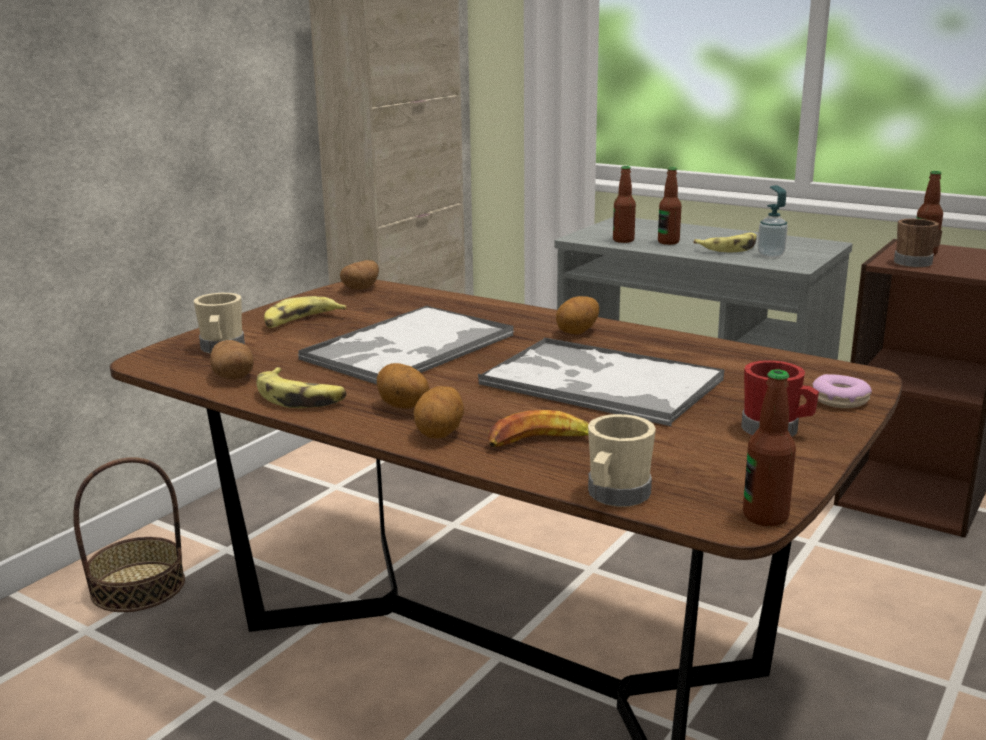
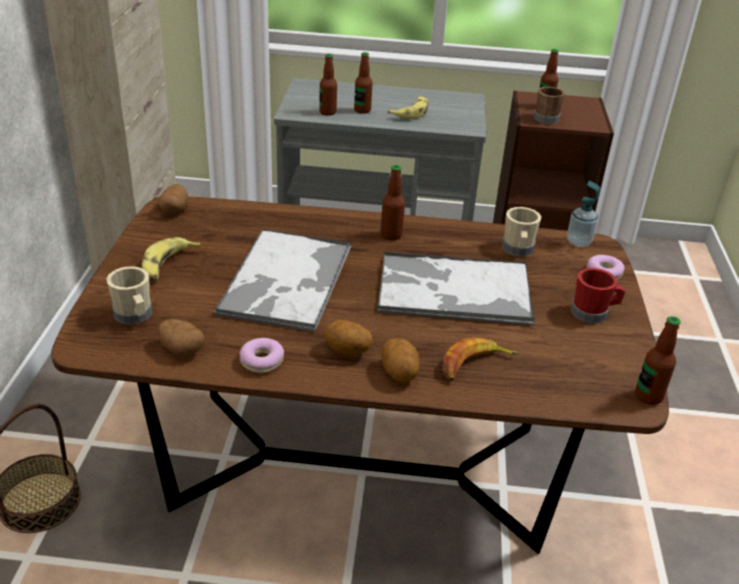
camera: 30 degrees left, 15 degrees up
(300, 398) = (262, 361): banana -> donut
(578, 332) = (391, 235): potato -> bottle
(615, 496) = (558, 403): beige mug -> beige mug (518, 250)
(770, 255) = (444, 117): soap dispenser -> soap dispenser (578, 242)

